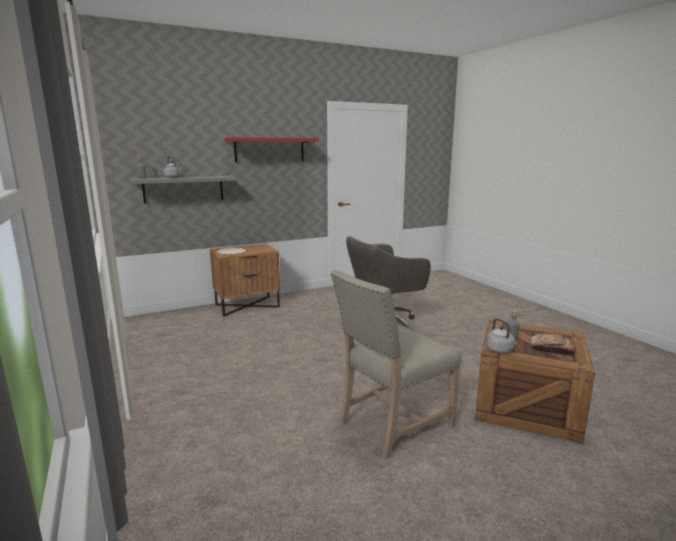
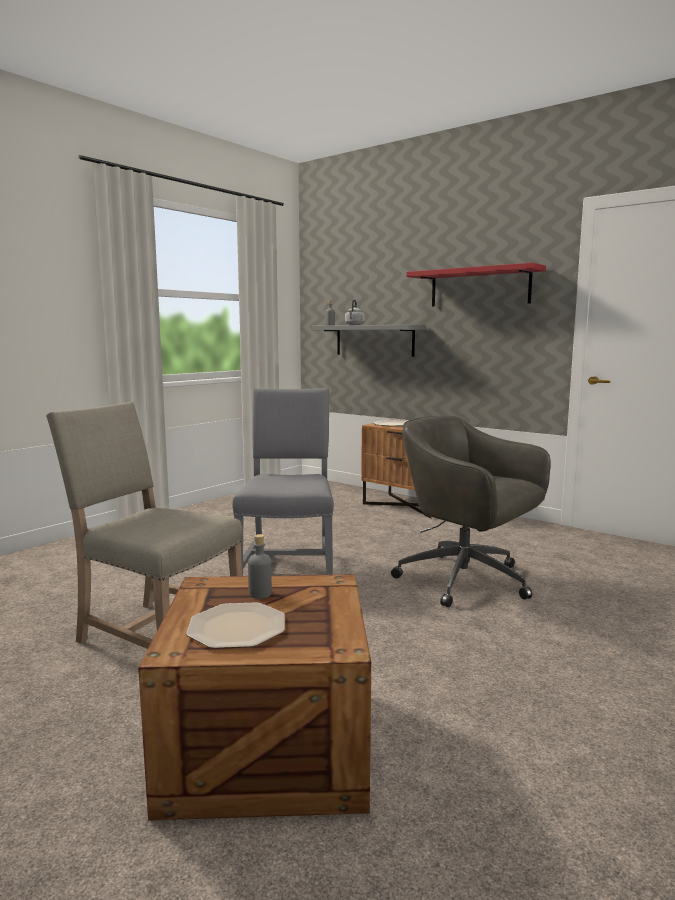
camera: 65 degrees right, 5 degrees down
(320, 362) = (289, 568): none -> grey chair
(500, 350) = (205, 588): grey kettle -> none
(551, 349) = (236, 627): bread -> plate

